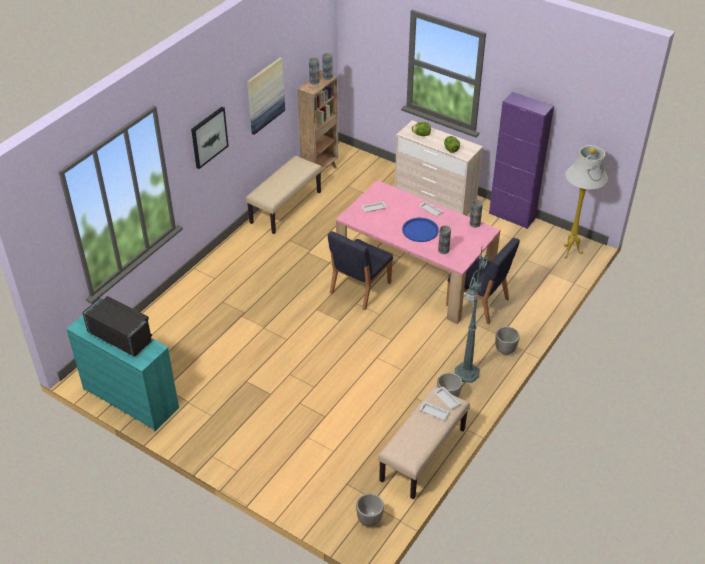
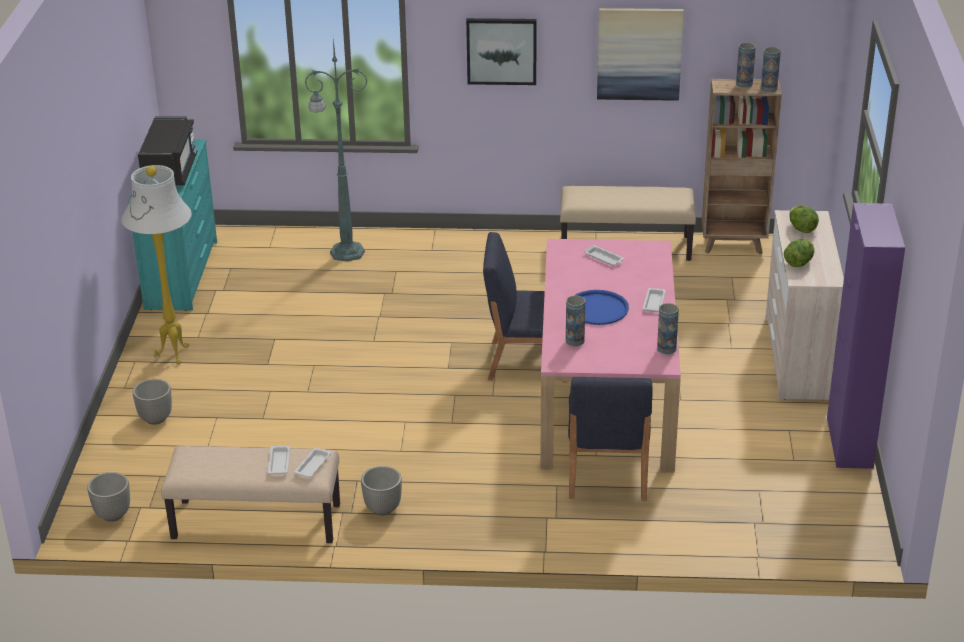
camera: 60 degrees right, 10 degrees down
(466, 374) = (444, 510): green floor lamp -> green floor lamp (345, 252)
(505, 350) = (527, 532): planter -> planter (155, 419)
(571, 252) = (832, 531): white floor lamp -> white floor lamp (175, 355)

